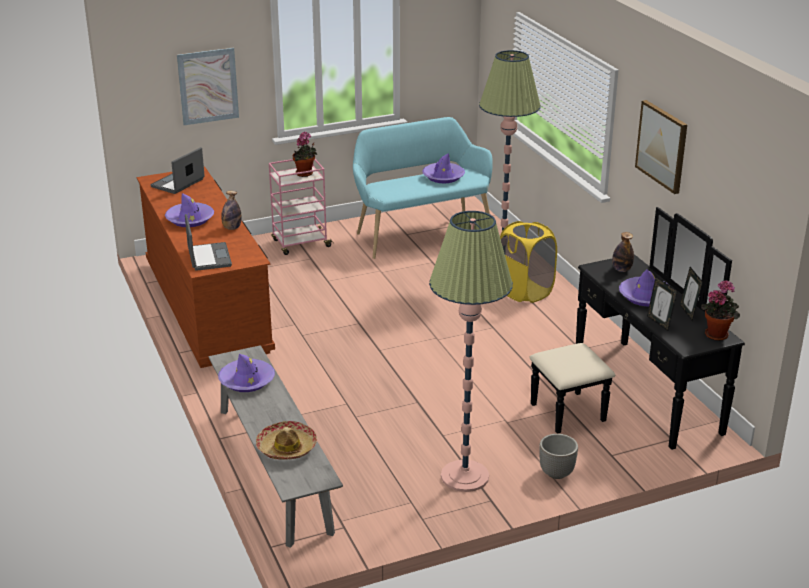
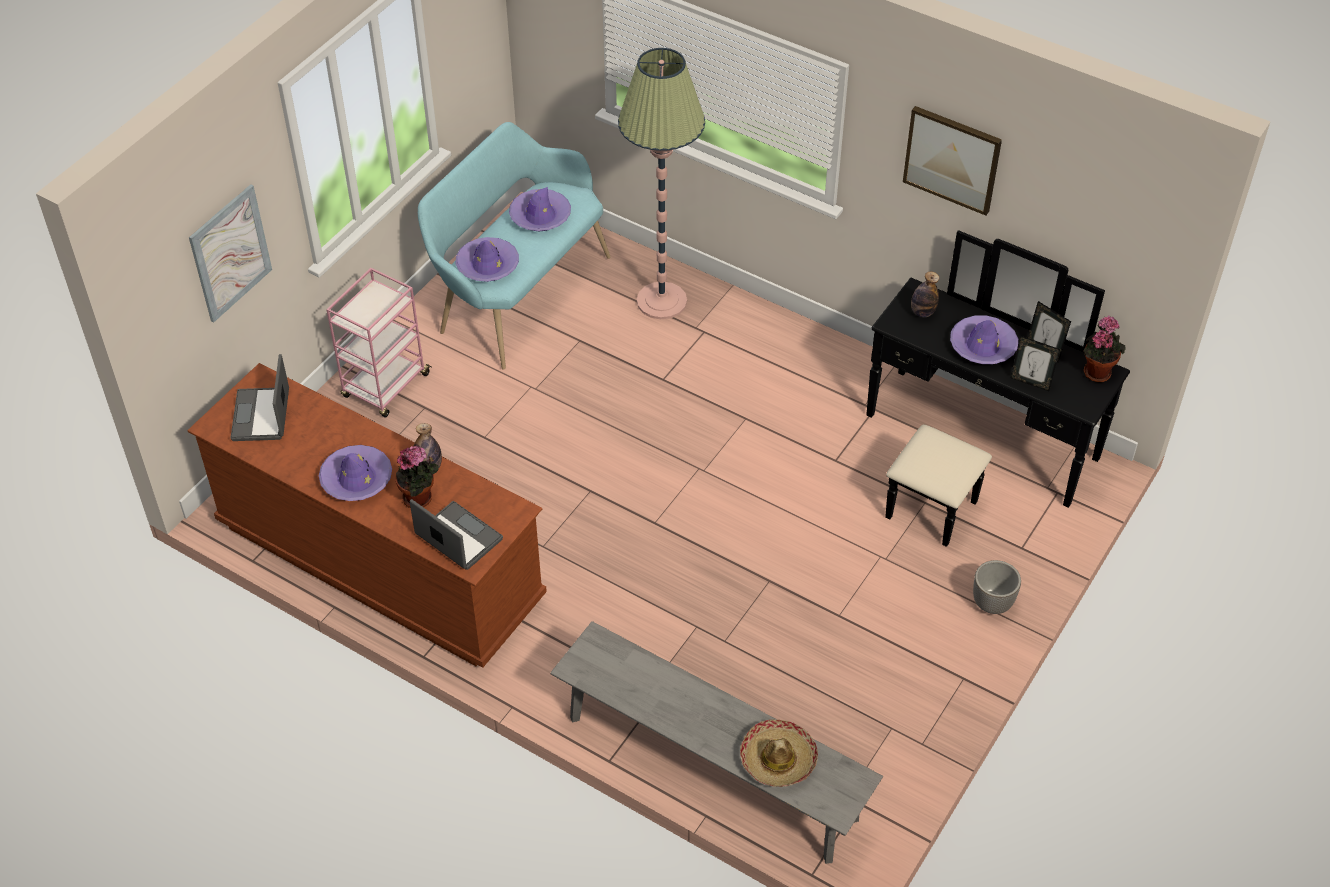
camera: 35 degrees left, 20 degrees up
(247, 381) = (635, 686): purple hat -> purple hat (487, 265)
(305, 174) = (381, 301): potted plant -> potted plant (420, 498)
(465, 476) = (911, 660): floor lamp -> none
(525, 292) = (730, 340): yellow laundry basket -> none

